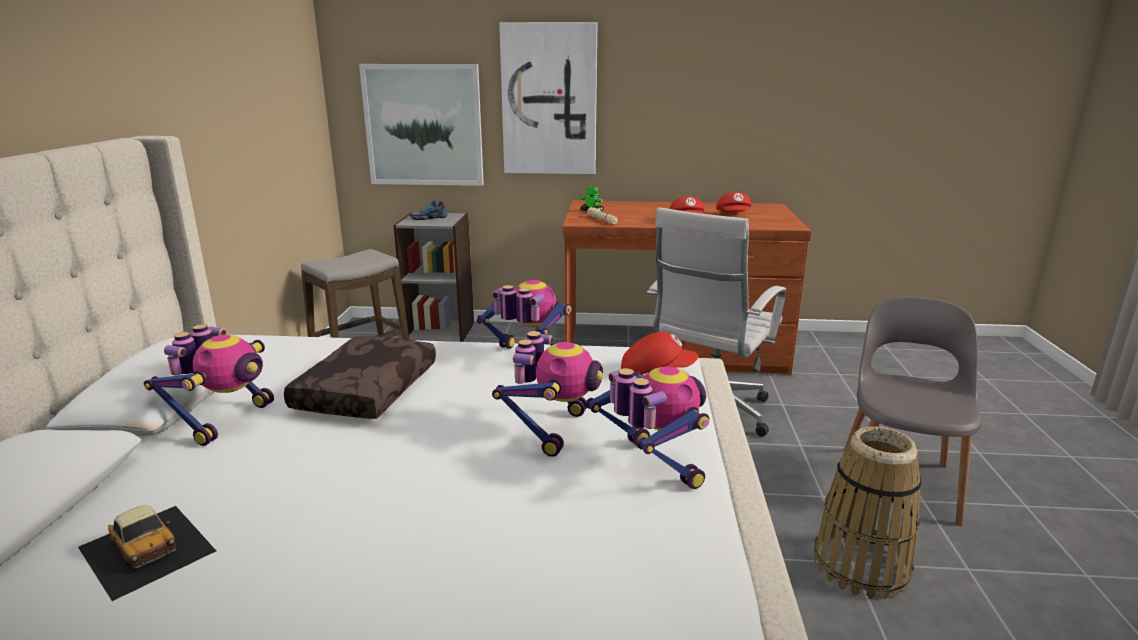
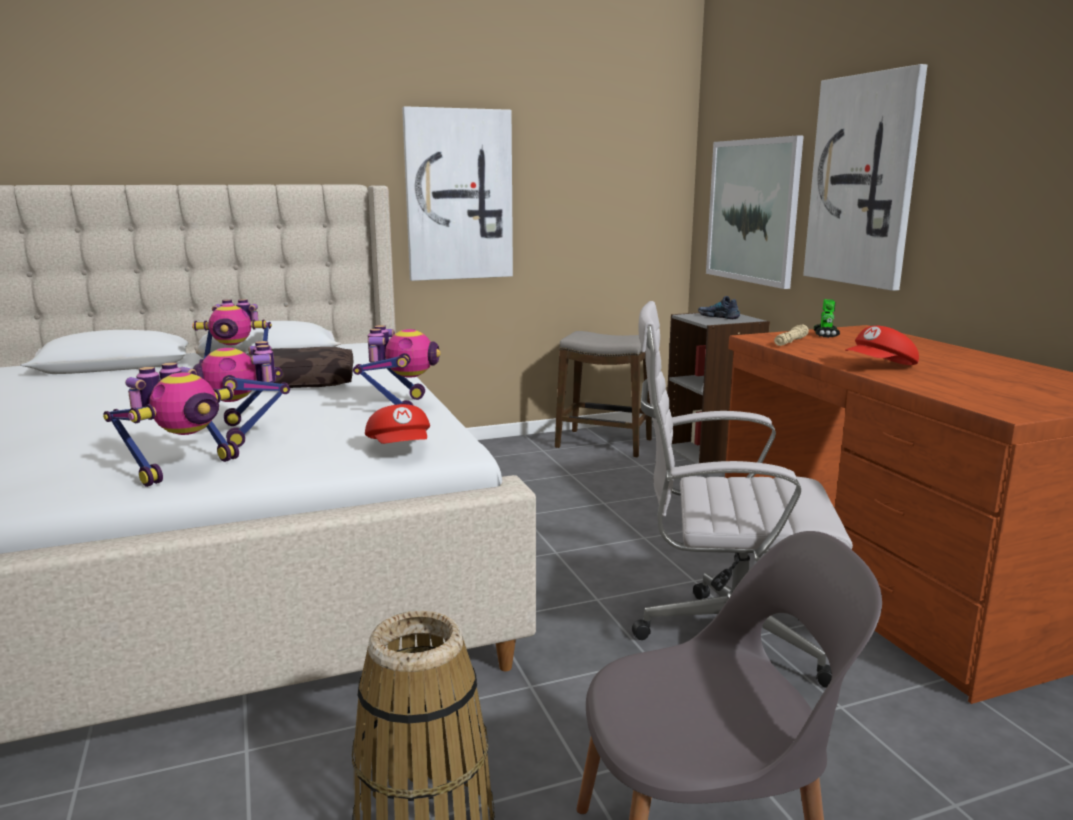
camera: 65 degrees right, 5 degrees down
(147, 548) = (82, 387): toy car -> none
(194, 137) = (459, 195): none -> picture
(553, 430) = (248, 433): toy robot -> toy robot turned 75 degrees clockwise
(734, 216) = (984, 382): red cap -> none

